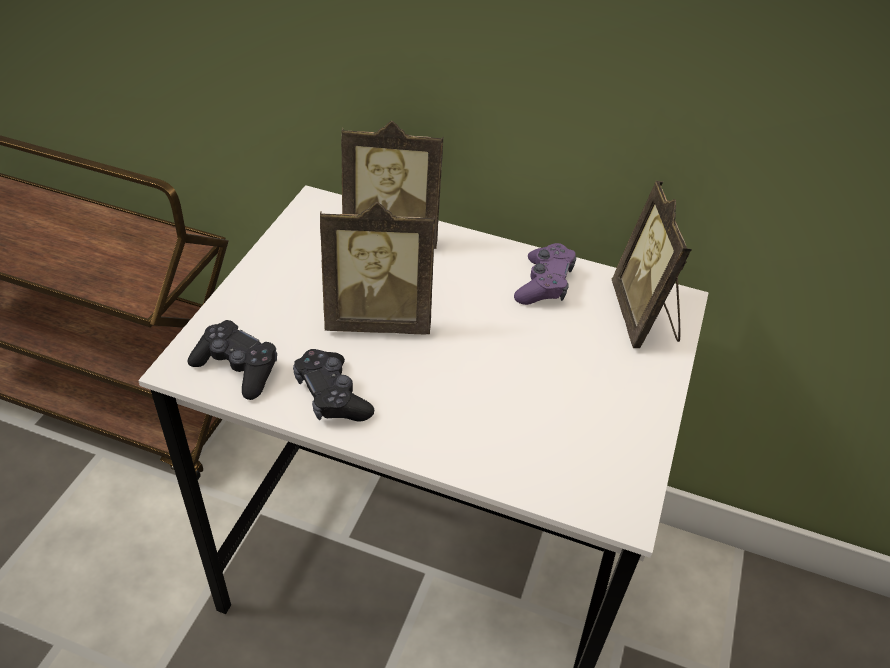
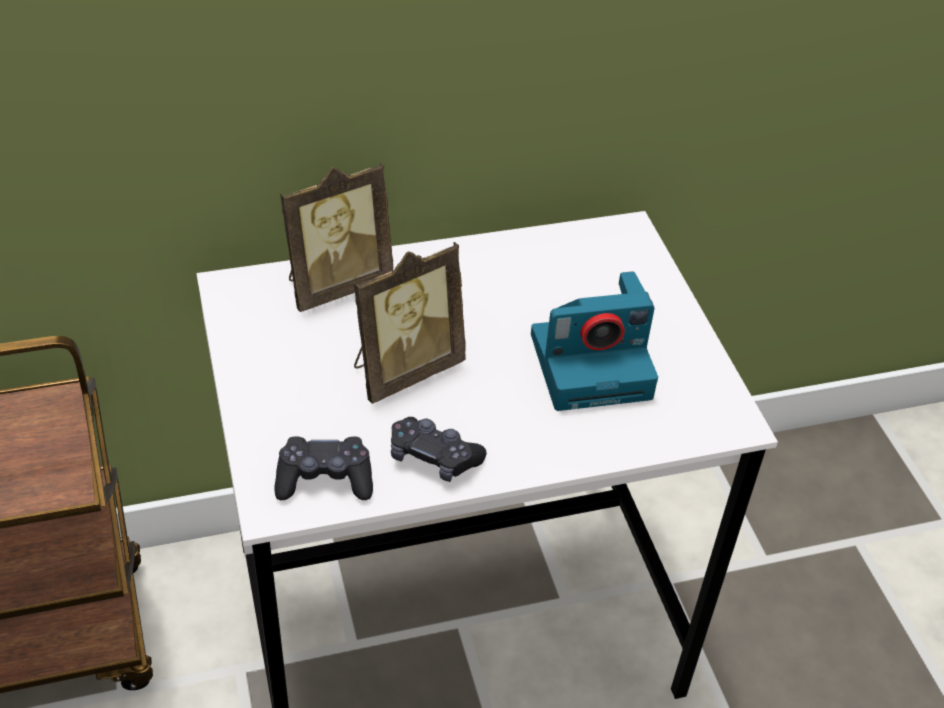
camera: 35 degrees left, 0 degrees up
(537, 392) = (593, 364): none -> camera
(544, 284) = (513, 267): purple game controller -> none
(644, 317) = (616, 257): picture frame -> none

